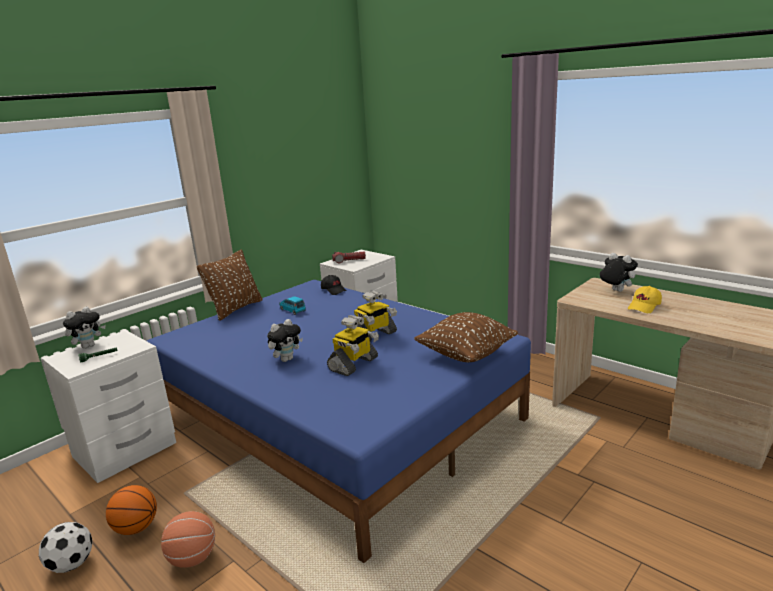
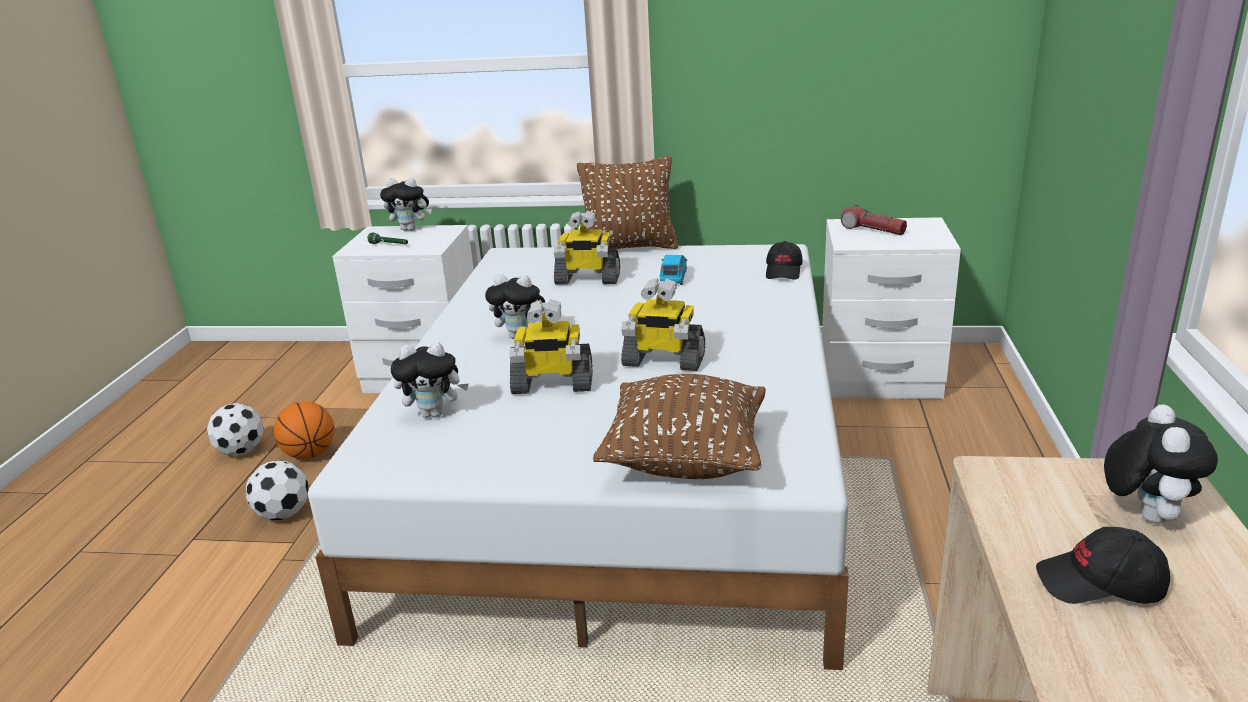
camera: 55 degrees right, 5 degrees up
(192, 558) = (284, 513): basketball -> football
(251, 327) = (587, 279): none -> toy robot
(334, 401) = (435, 413): none -> plush toy
(337, 418) = (624, 471): blue bed -> white bed
(644, 307) = (1100, 584): yellow cap -> black cap

